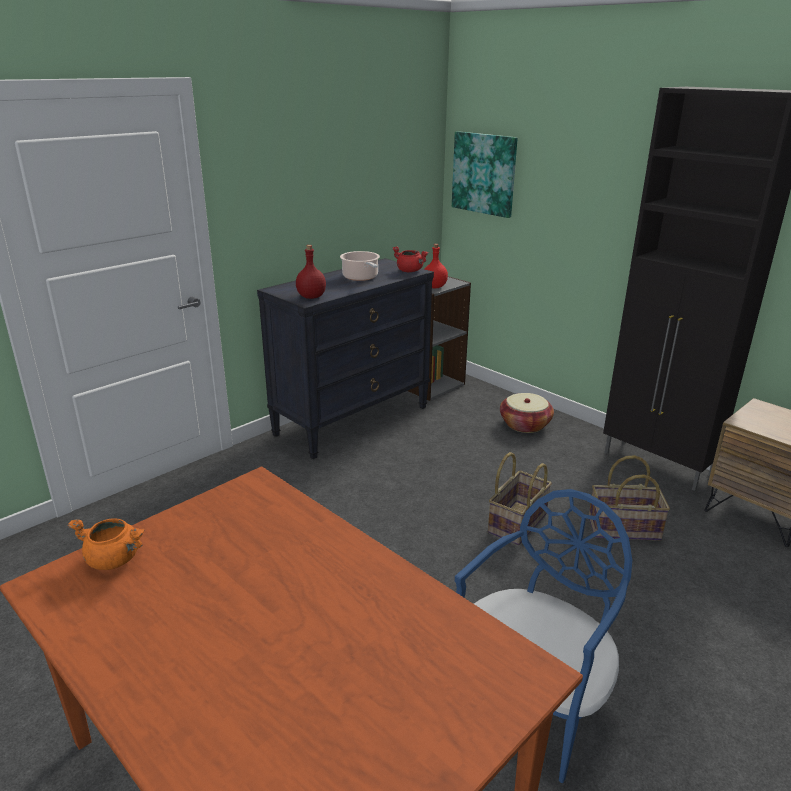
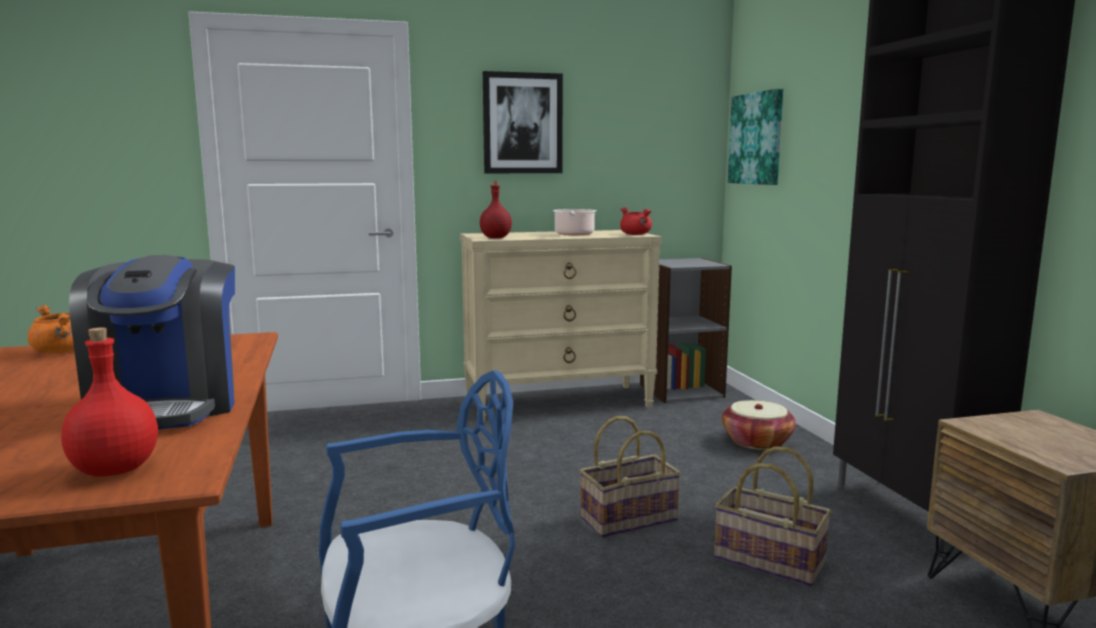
camera: 30 degrees right, 15 degrees down
(298, 173) = (522, 123): none -> picture
(352, 420) = (559, 402): black dresser -> beige dresser
(375, 600) = (167, 406): none -> coffee machine
(434, 287) = (680, 264): red bottle -> red bottle (113, 470)

